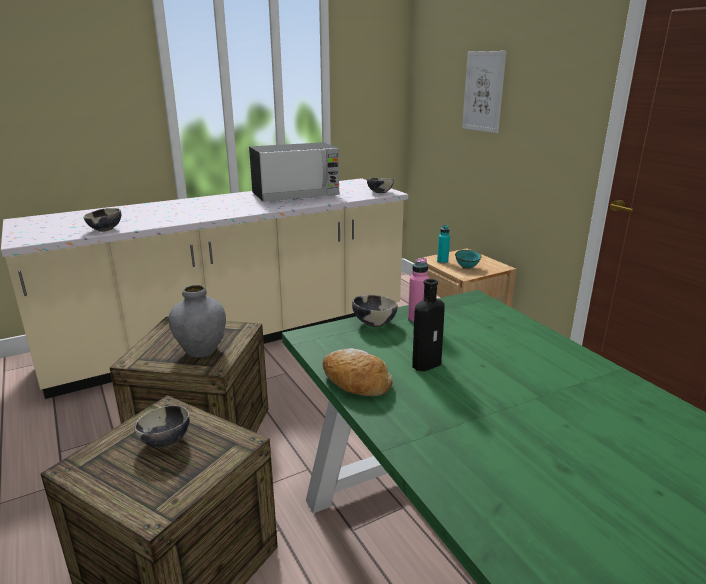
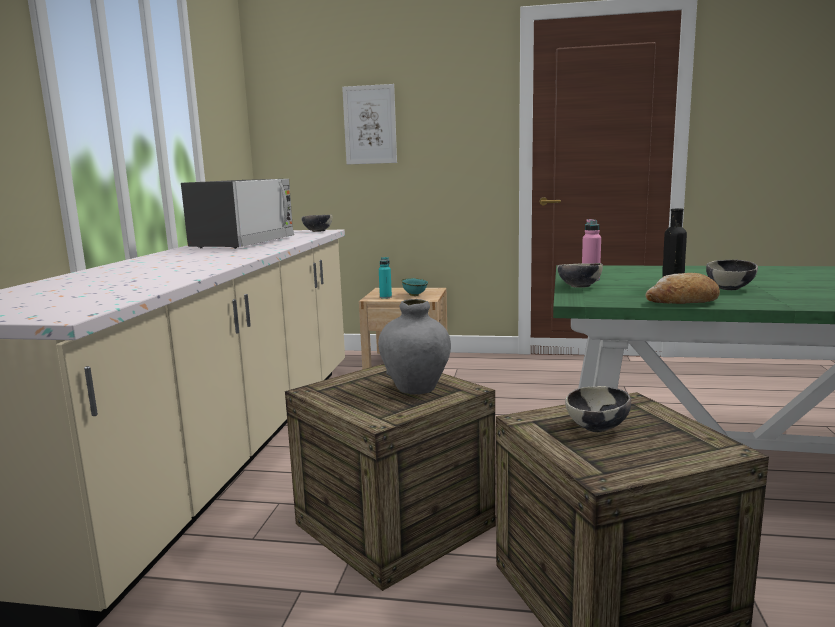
camera: 50 degrees left, 10 degrees down
(105, 230) = (152, 287): bowl -> bowl (730, 288)

